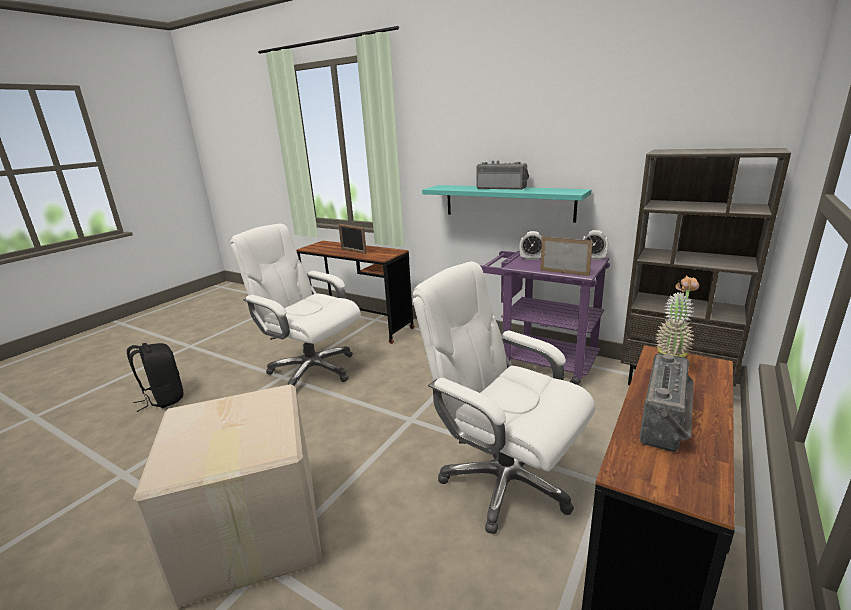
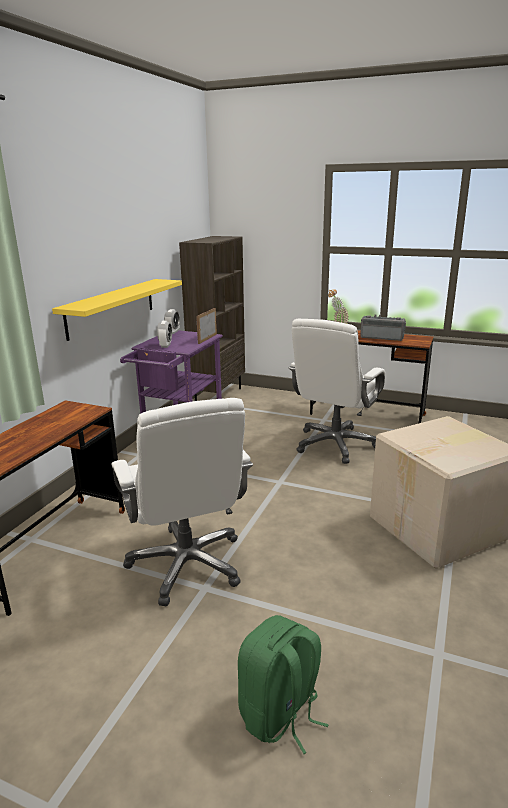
camera: 100 degrees left, 0 degrees up
(163, 399) = (280, 714): black backpack -> green backpack
(311, 370) = (187, 564): white office chair -> white office chair turned 45 degrees counterclockwise
(353, 251) = (42, 432): picture frame -> none
(502, 188) = (119, 292): radio -> none
(507, 202) = (111, 307): turquoise shelf -> yellow shelf

